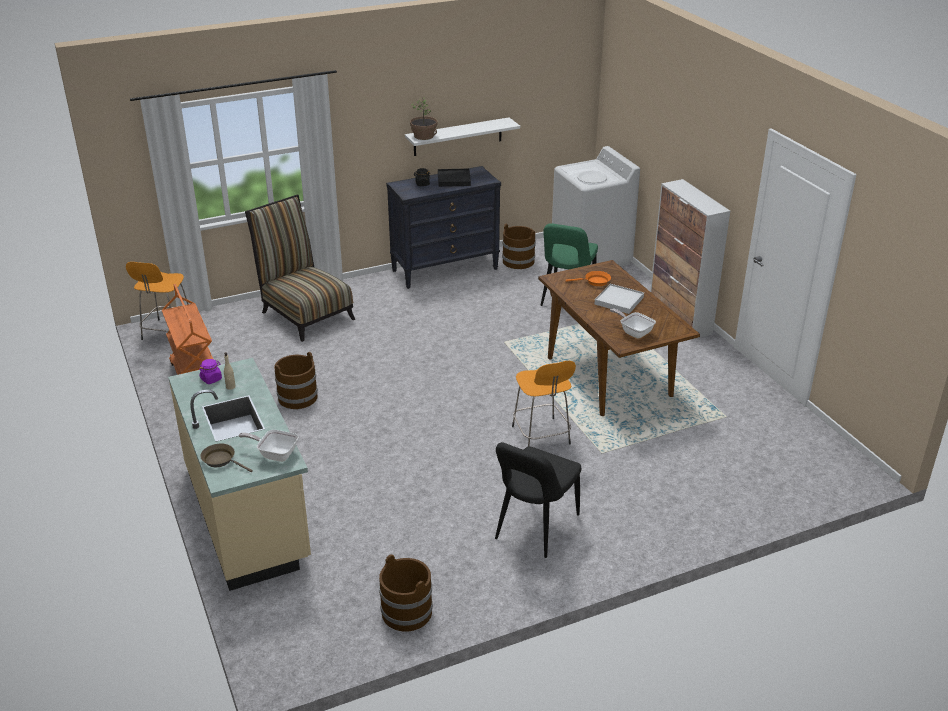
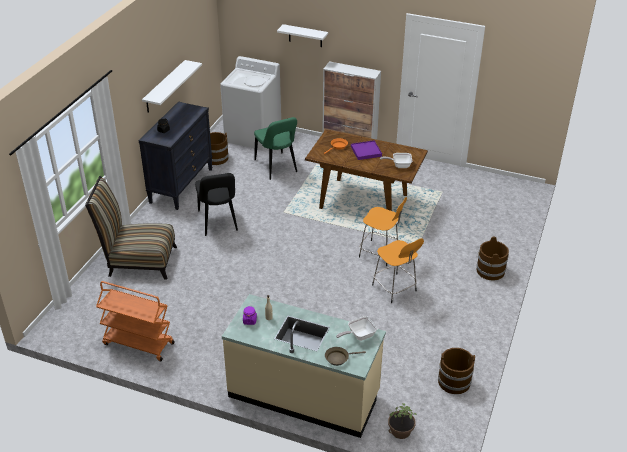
camera: 45 degrees left, 5 degrees up
(167, 332) = (64, 327): orange stool -> orange stool (395, 289)
(297, 397) = (221, 314): brown bucket -> brown bucket (490, 271)
(424, 136) = (157, 95): potted plant -> potted plant (400, 431)
(454, 179) = (177, 118): black tray -> none
(534, 529) = (446, 302): black chair -> black chair (218, 222)
(619, 301) = (366, 151): white tray -> purple tray
(668, 135) = (305, 36): none -> white shelf

